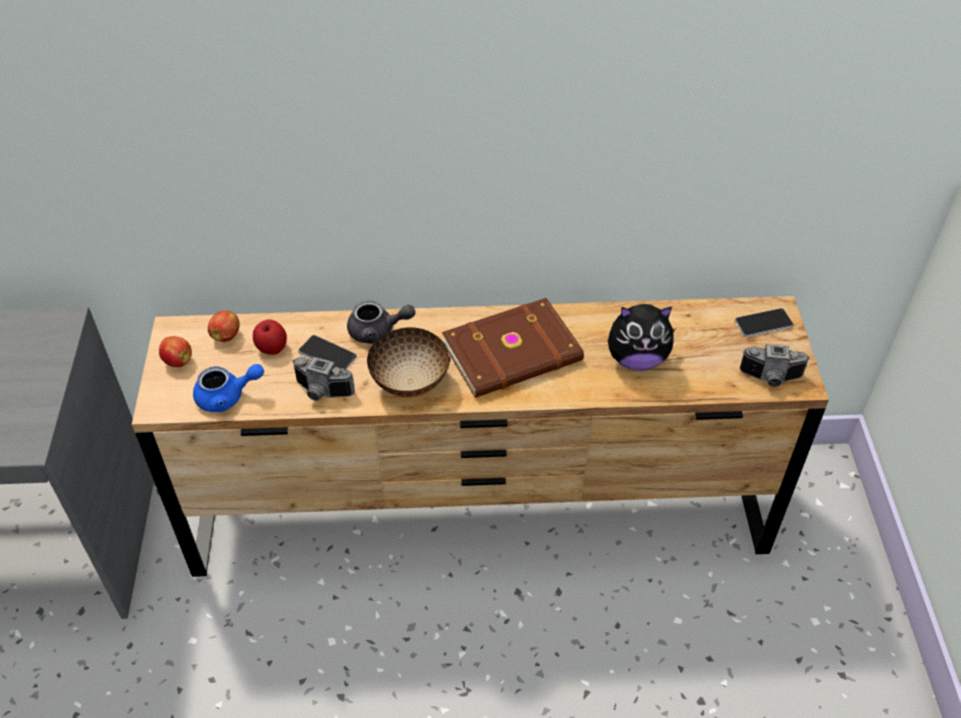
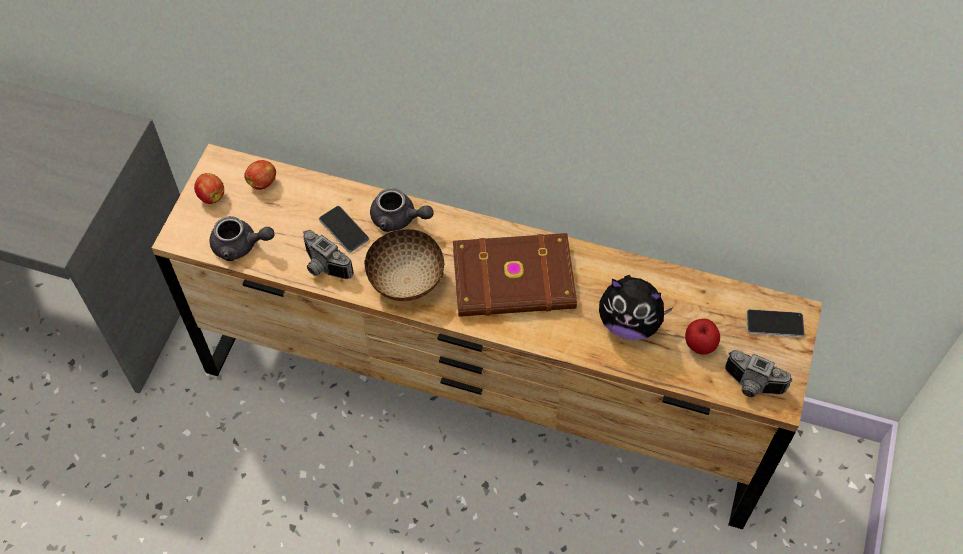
camera: 20 degrees right, 10 degrees up
(227, 397) = (240, 246): blue teapot -> grey teapot
(272, 347) = (297, 207): apple -> apple (700, 344)

